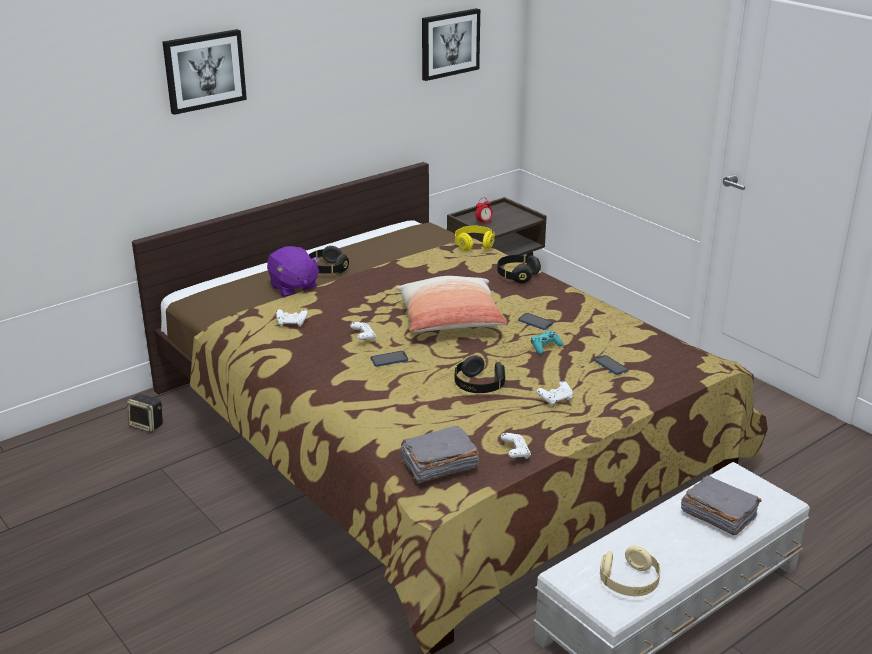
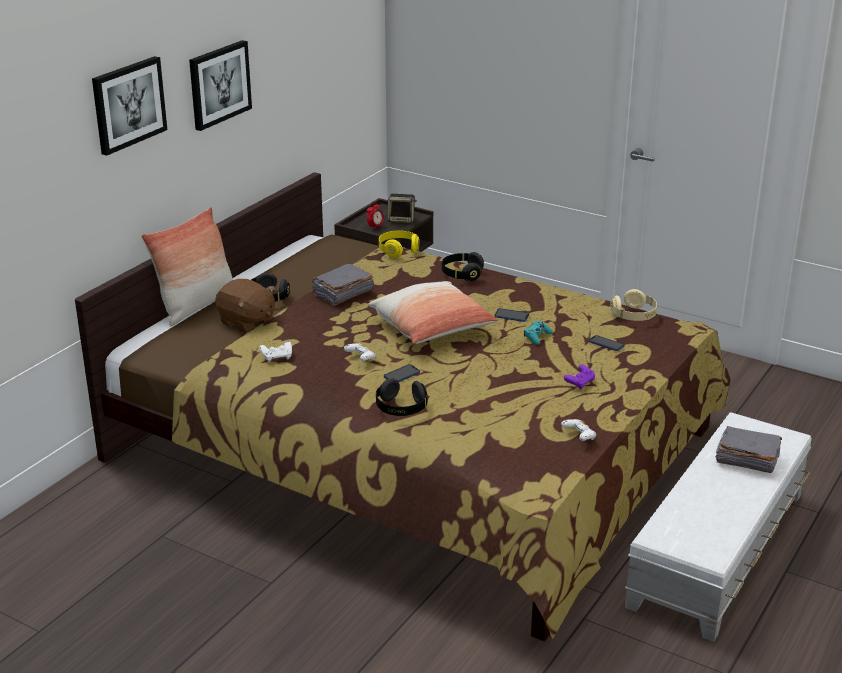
camera: 20 degrees left, 0 degrees up
(147, 425) = (116, 496): speaker -> speaker (402, 220)
(264, 267) = (197, 306): none -> pillow
(293, 288) = (247, 322): purple plush toy -> brown plush toy
(438, 465) = (519, 462): grey book -> grey book (342, 294)
(449, 43) = (327, 46): picture -> picture (219, 84)
(478, 386) = (503, 384): black headphones -> black headphones (401, 408)
(555, 399) = (579, 383): white game controller -> purple game controller
(629, 582) = (711, 531): beige headphones -> beige headphones (634, 316)

